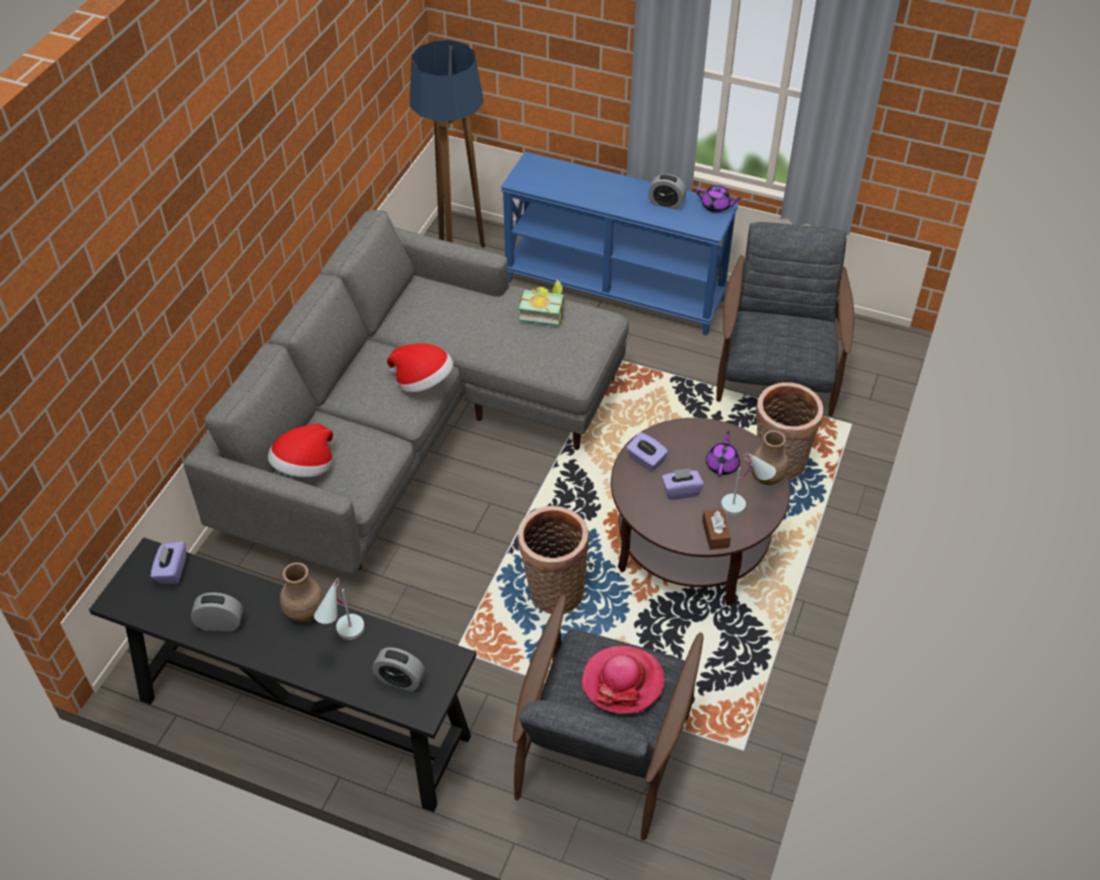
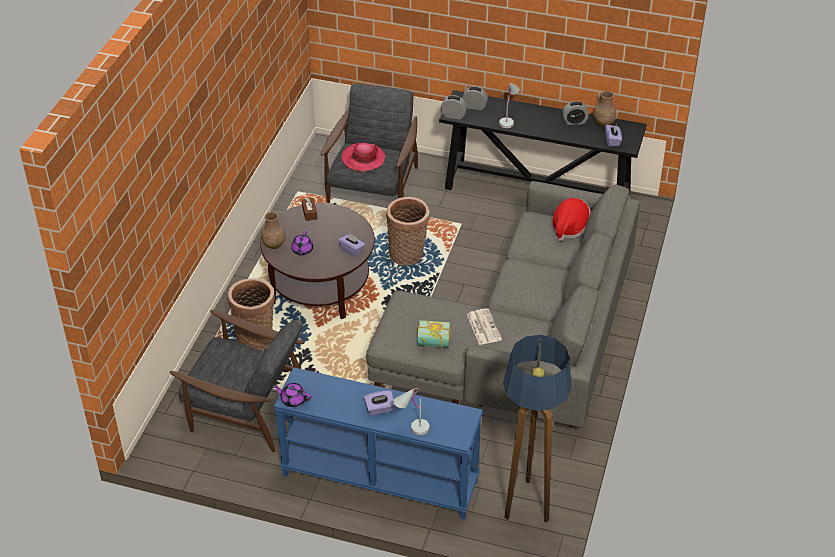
camera: 175 degrees right, 5 degrees down
(304, 611) = (533, 128): brown vase -> brown vase (604, 123)
(423, 382) = (510, 285): hat -> none
(473, 328) = (483, 327): none -> newspaper
(666, 203) = (336, 400): alarm clock -> alarm clock (453, 115)
(681, 491) = (329, 234): purple tissue box -> purple tissue box (379, 409)
(744, 506) = (290, 228): white table lamp -> white table lamp (411, 428)
(777, 373) = (246, 409): grey armchair -> grey armchair turned 75 degrees counterclockwise

